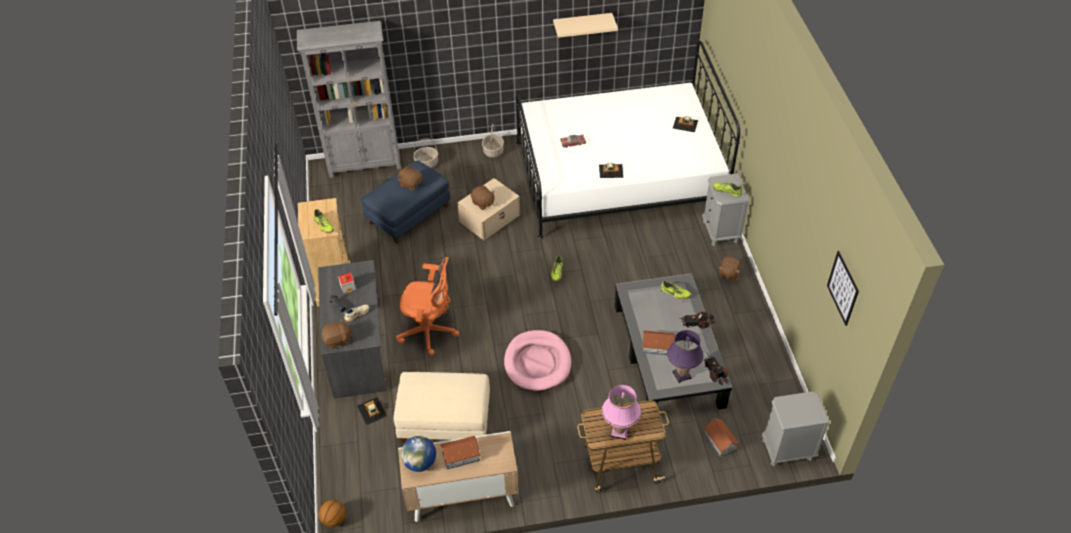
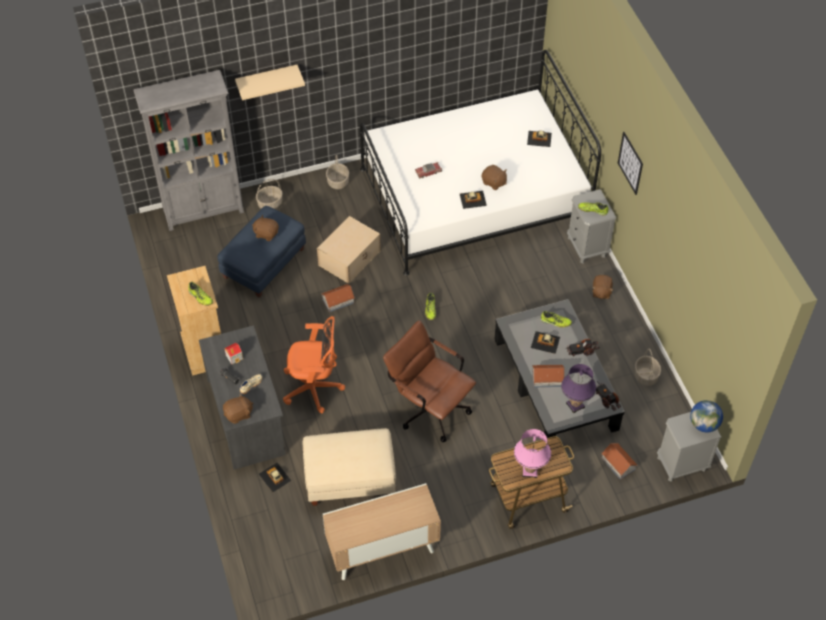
camera: 10 degrees left, 5 degrees up
(334, 519) = (263, 589): basketball -> none
(420, 462) = (347, 525): globe -> globe (703, 424)
(460, 455) = (384, 513): toy house -> toy house (338, 301)
(483, 203) = (344, 245): brown plush toy -> brown plush toy (494, 182)
(537, 363) = (429, 407): pink dog bed -> brown office chair
(582, 24) = (425, 47): beige shelf -> beige shelf (267, 79)
(661, 311) = (545, 342): none -> toy car
(761, 358) = (645, 375): none -> basket
(843, 288) = (724, 313): picture -> picture (630, 163)

